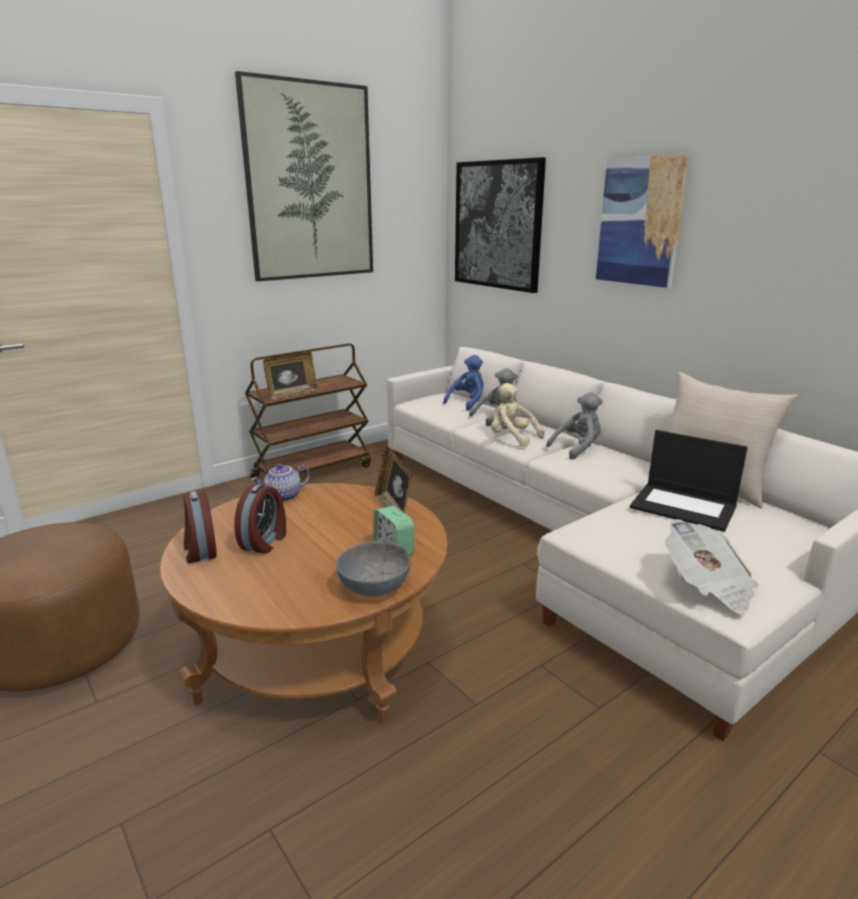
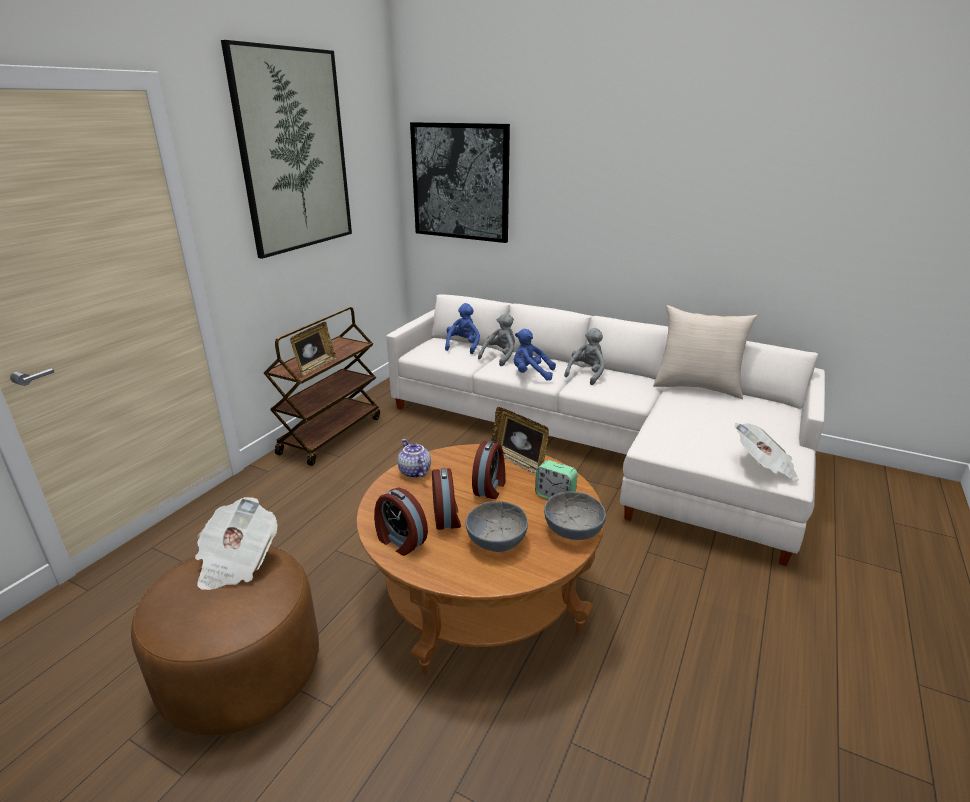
camera: 25 degrees left, 5 degrees up
(70, 534) = (237, 561): none -> newspaper
(283, 497) = (414, 472): teapot -> teapot turned 120 degrees clockwise
(285, 574) = (495, 540): none -> grey bowl
(337, 527) = (490, 488): none -> alarm clock
(512, 438) = (531, 374): beige plush toy -> blue plush toy
(640, 221) = (606, 183): picture -> none
(684, 507) = (701, 409): laptop -> none

